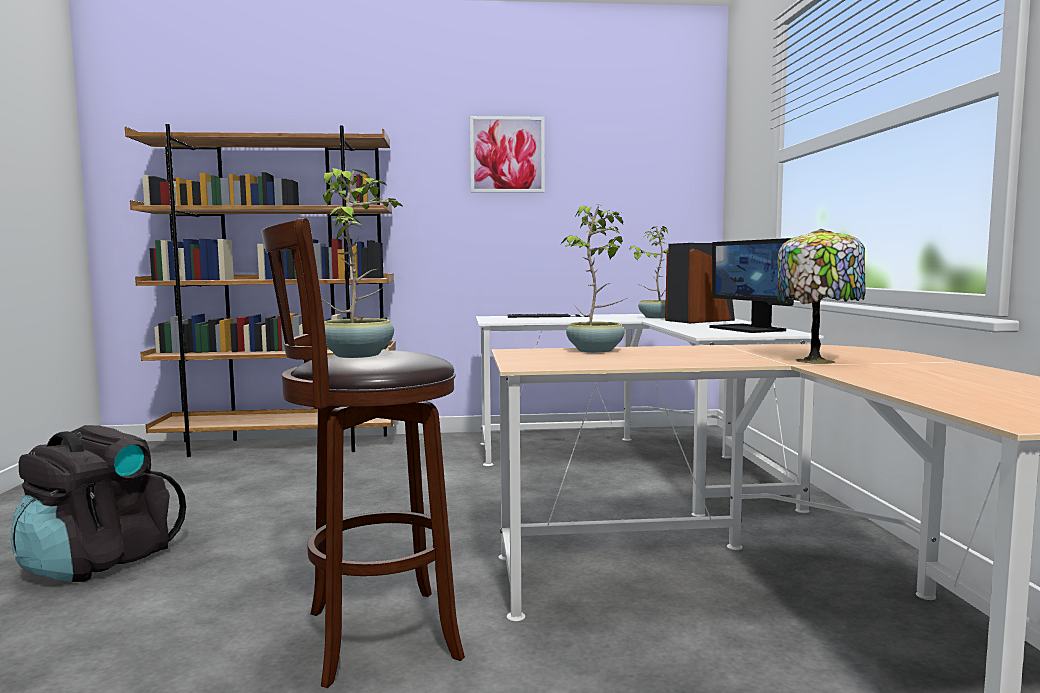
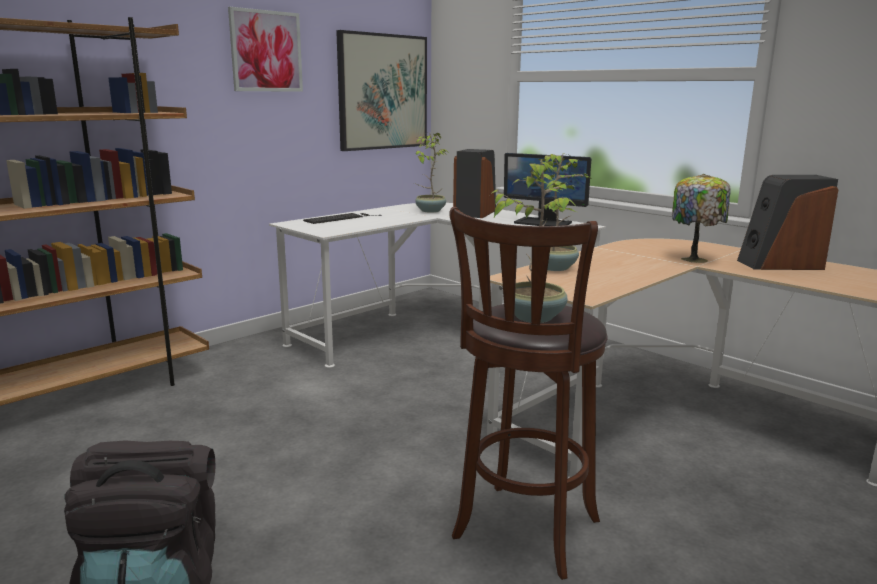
camera: 40 degrees left, 10 degrees up
(650, 192) = (382, 92): none -> picture
(945, 375) = (779, 264): none -> speaker

